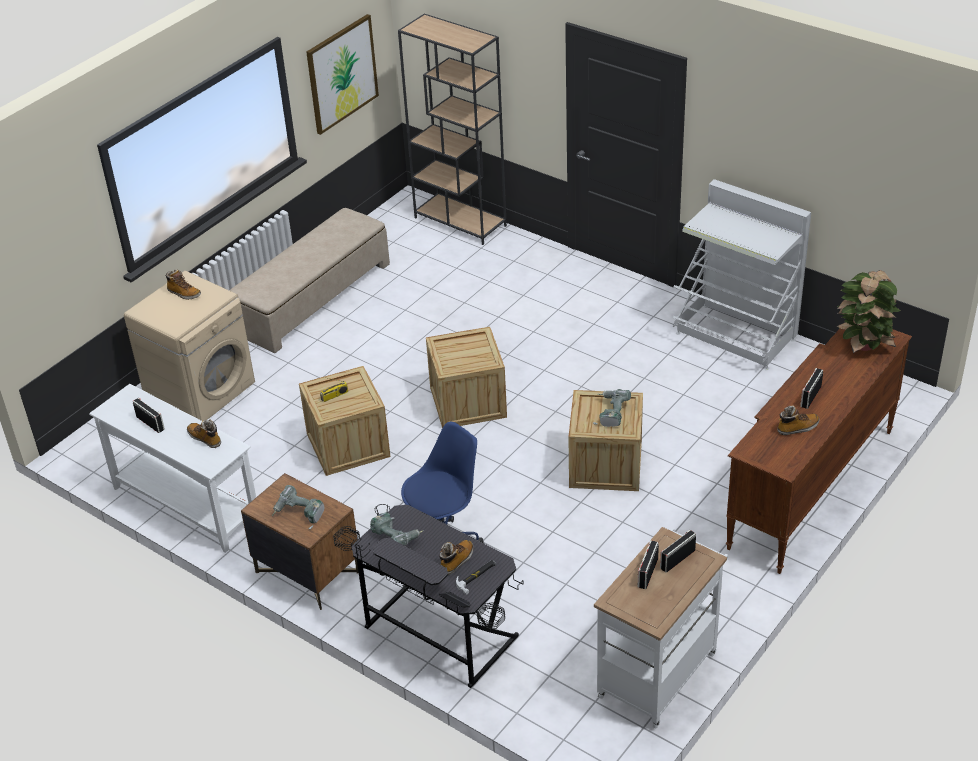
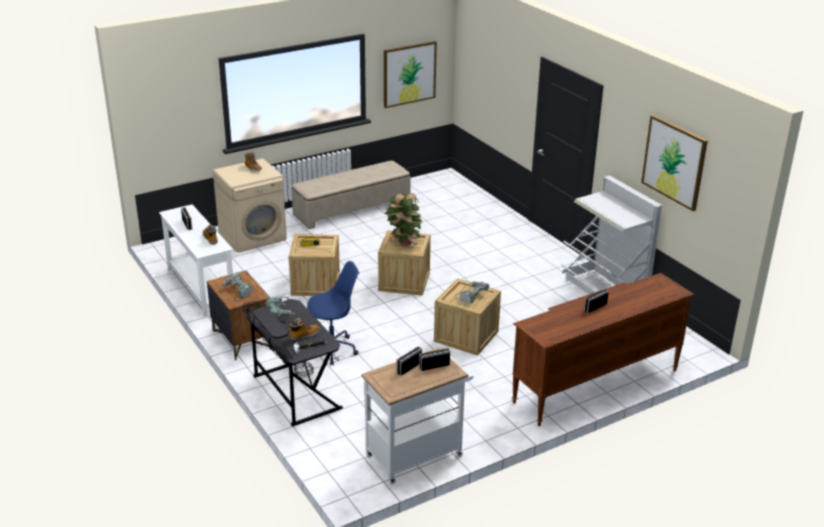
camera: 20 degrees right, 10 degrees down
(461, 222) = (470, 192): bookcase -> none
(797, 428) = (572, 321): boot -> none
(824, 154) = (674, 162): none -> picture
(863, 346) = (654, 290): potted plant -> potted plant (403, 243)

